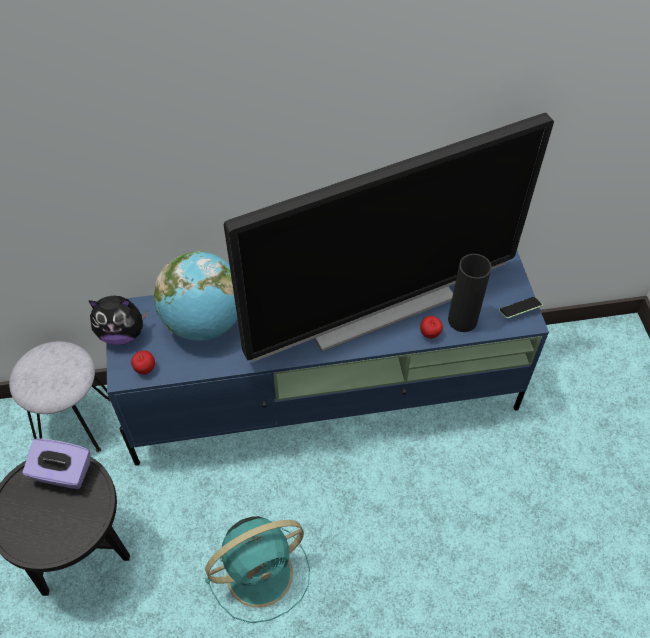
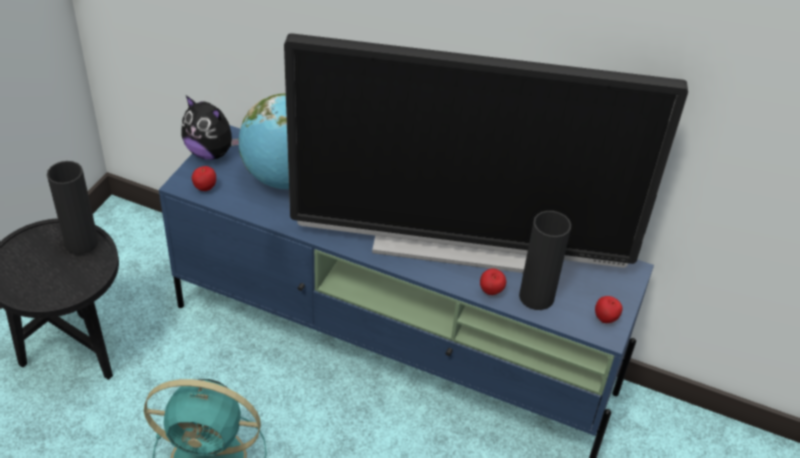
camera: 30 degrees right, 10 degrees down
(62, 473) = (81, 243): purple tissue box -> black vase
(76, 421) = (158, 245): grey stool -> none
(519, 311) = (605, 319): phone -> apple

